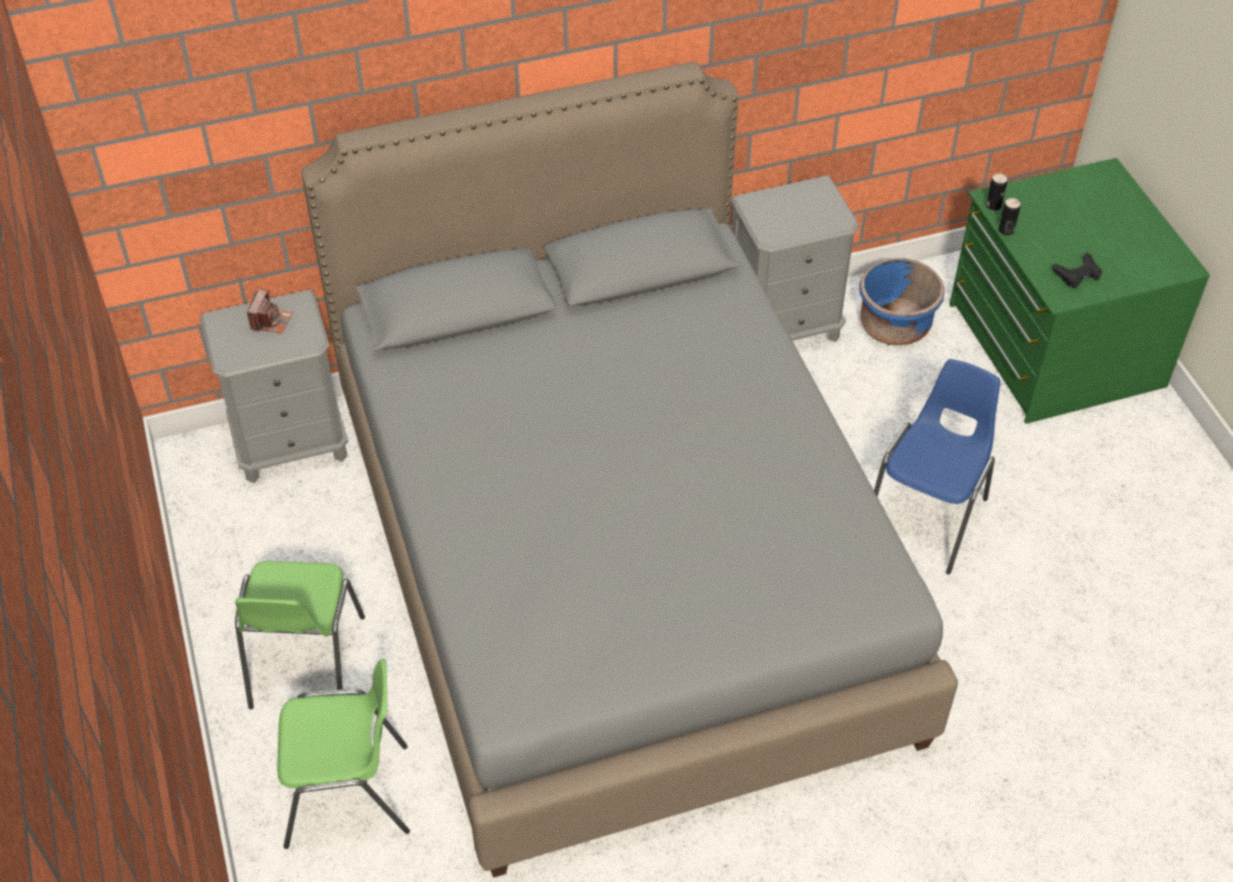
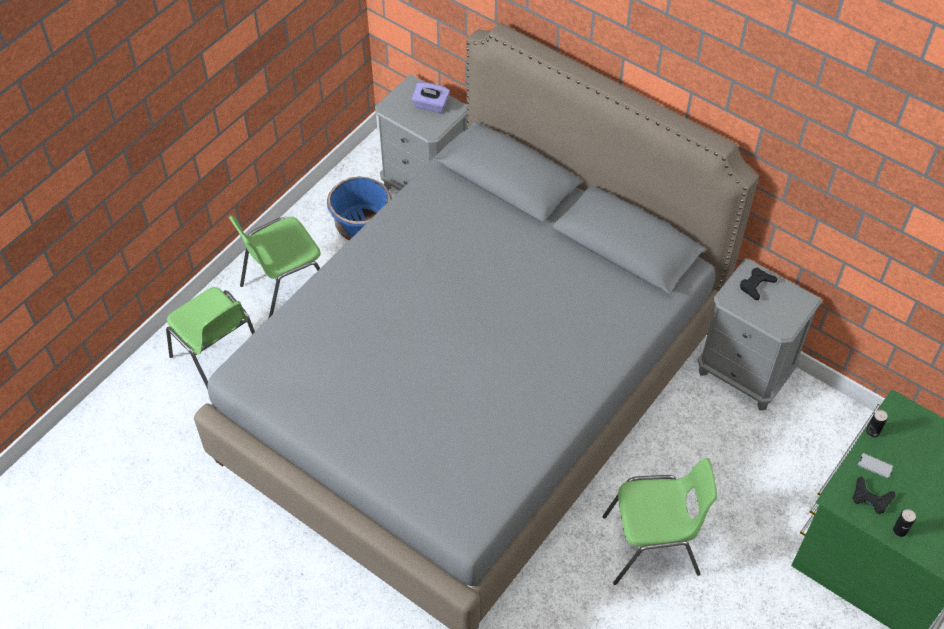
camera: 55 degrees right, 5 degrees up
(271, 321) = (430, 105): camera -> purple tissue box
(773, 208) = (756, 285): none -> black game controller
(894, 326) = (808, 437): blue planter -> blue planter (362, 226)
(927, 517) = (652, 546): blue chair -> green chair
(993, 206) = (891, 411): can -> can (900, 530)
(1045, 251) = (875, 466): none -> phone

